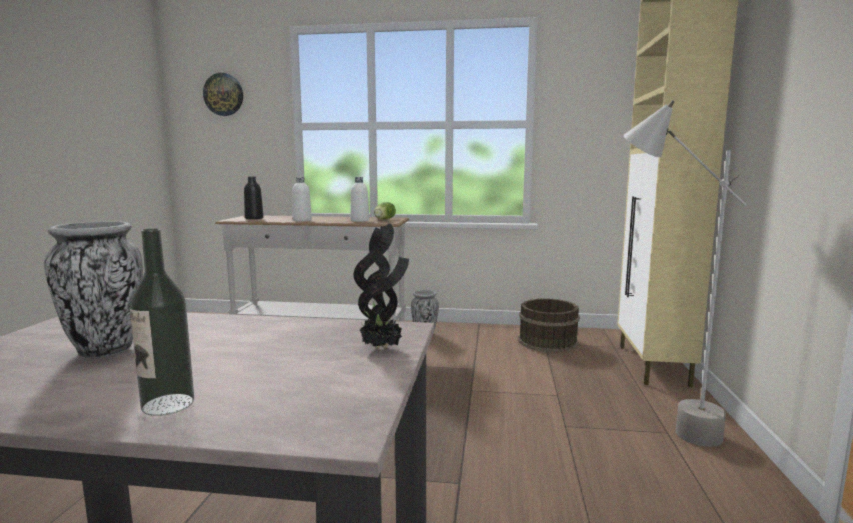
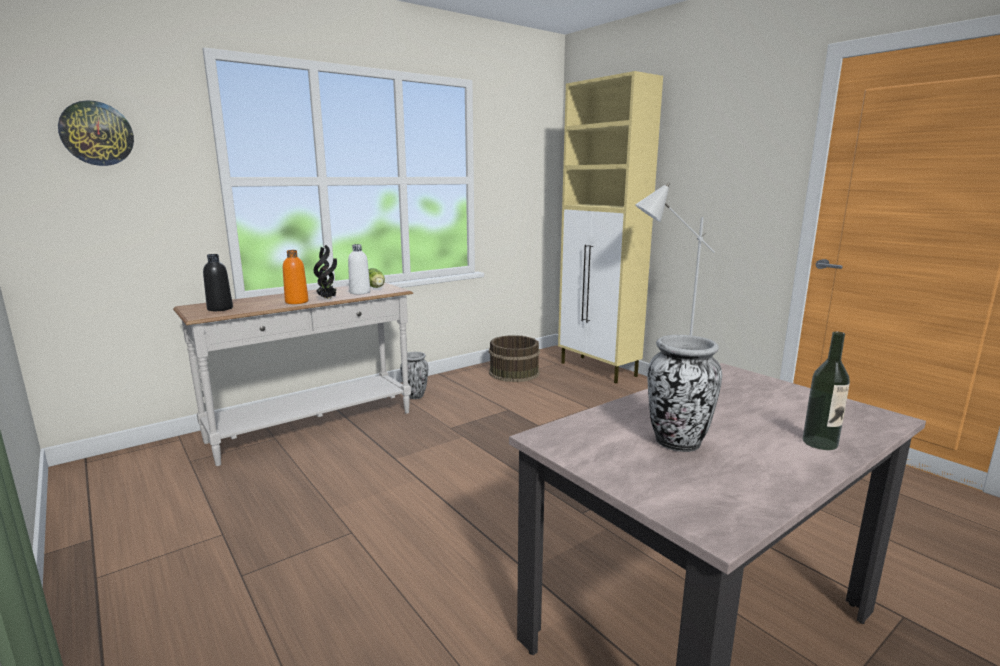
camera: 45 degrees left, 5 degrees up
(302, 220) = (296, 302): white bottle -> orange bottle
(382, 348) = (763, 383): potted plant -> potted plant (328, 299)

